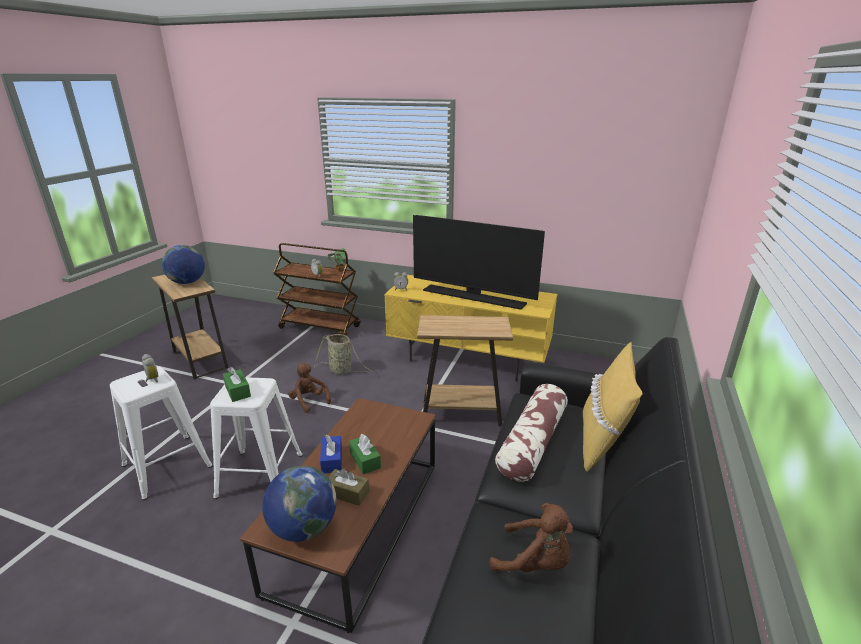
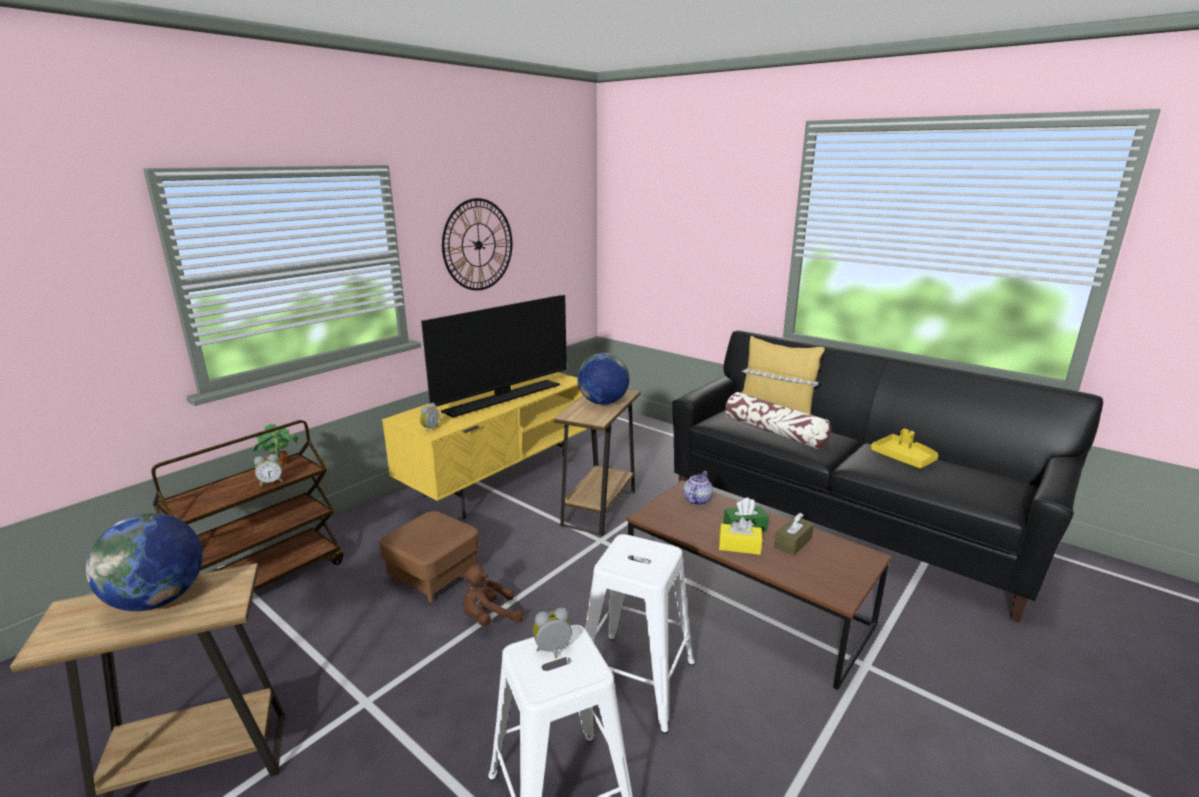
camera: 70 degrees left, 5 degrees down
(237, 391) = (639, 562): green tissue box -> none
(303, 528) = (839, 572): globe -> globe (603, 403)
(332, 460) = (739, 546): blue tissue box -> yellow tissue box
(342, 370) = (433, 577): basket -> brown ottoman
(401, 427) = (696, 500): none -> teapot
(530, 172) = (478, 245): none -> wall clock
(534, 562) = (903, 458): brown plush toy -> yellow tray

